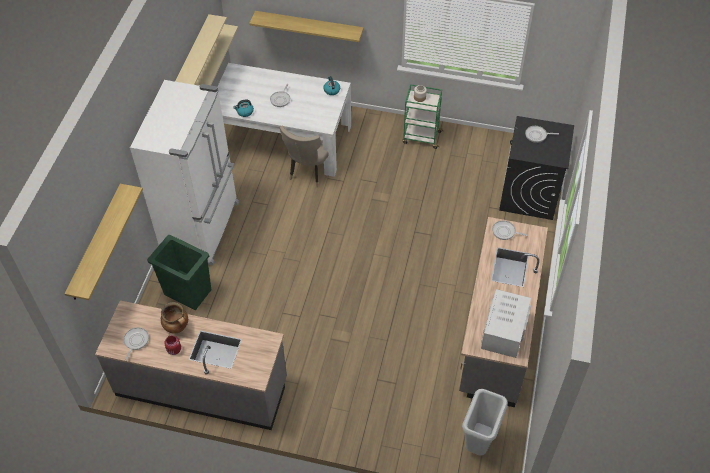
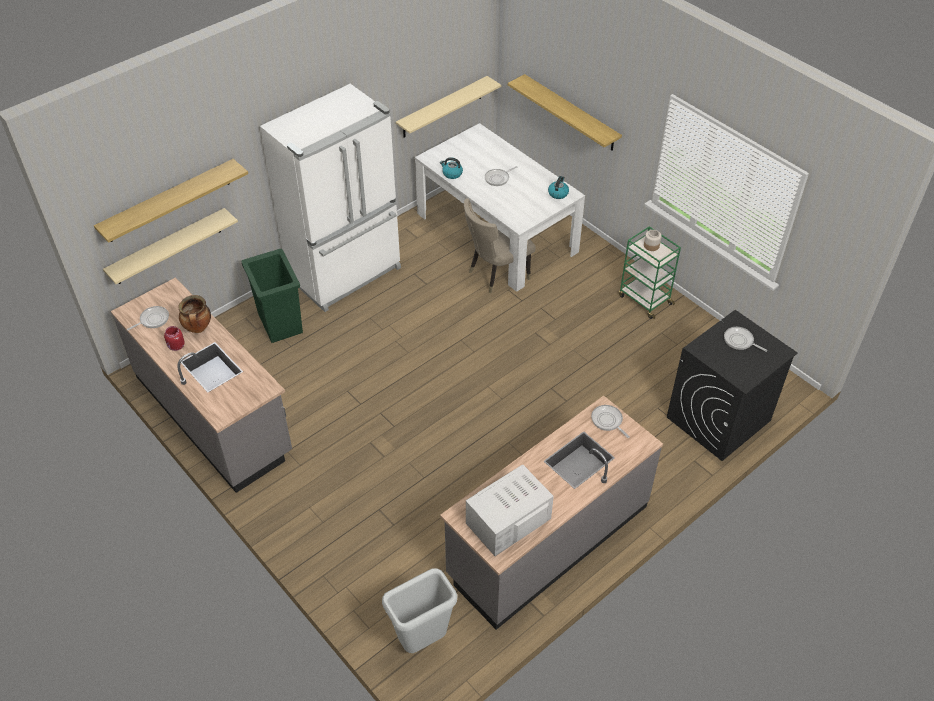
camera: 35 degrees right, 5 degrees down
(192, 56) = (418, 86): beige shelf -> beige shelf (168, 247)

